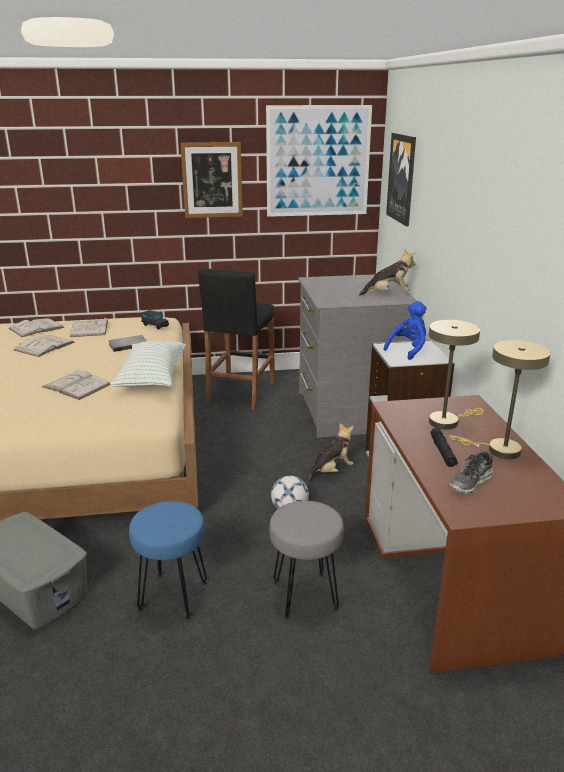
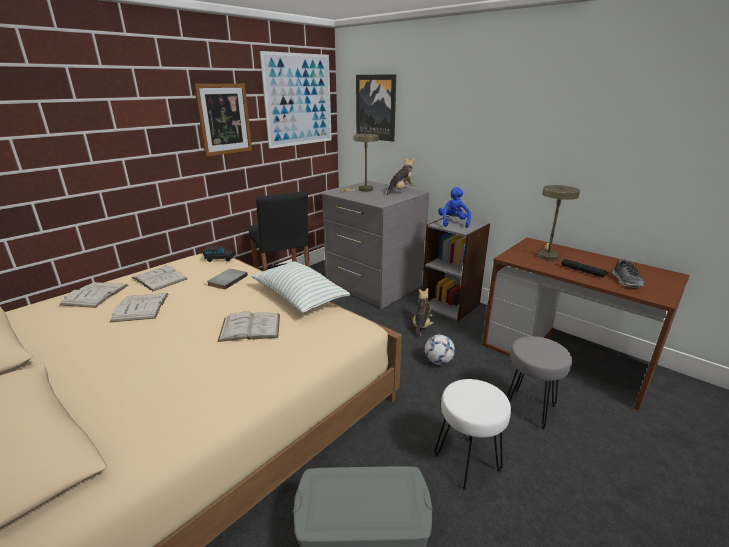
camera: 40 degrees left, 0 degrees up
(173, 596) = (468, 462): blue stool -> white stool
(497, 450) = (596, 261): beige table lamp -> beige table lamp (363, 190)

